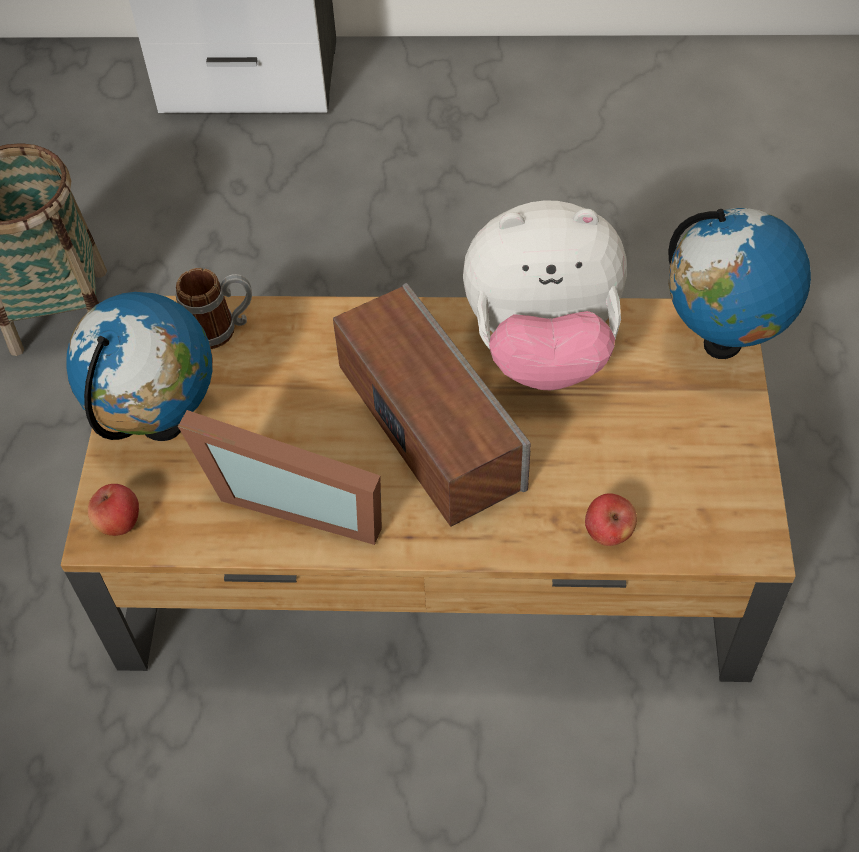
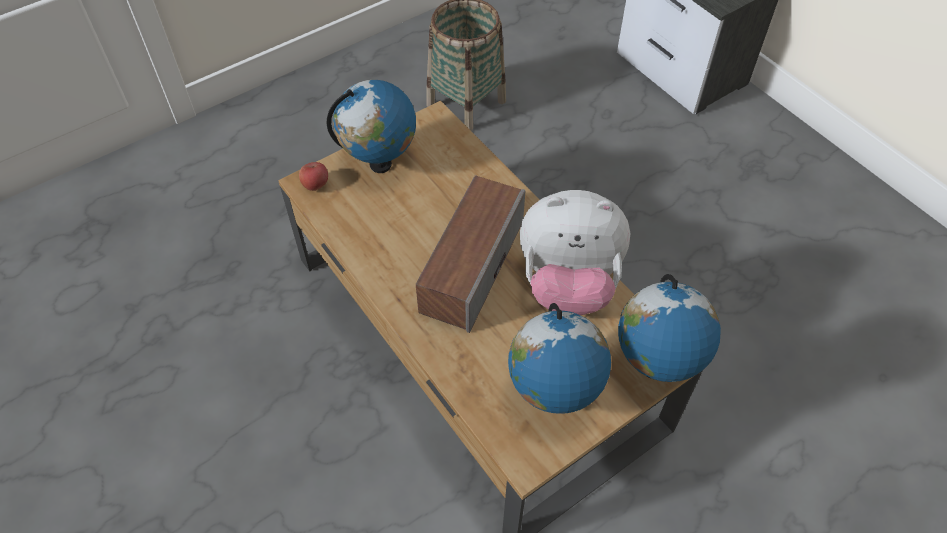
camera: 50 degrees right, 0 degrees up
(220, 328) = (455, 147): mug -> none
(298, 497) = (384, 241): picture frame -> none
(542, 348) = (568, 284): plush toy -> plush toy turned 45 degrees counterclockwise
(608, 532) = (474, 385): apple -> none
(685, 462) = (552, 396): none -> globe

